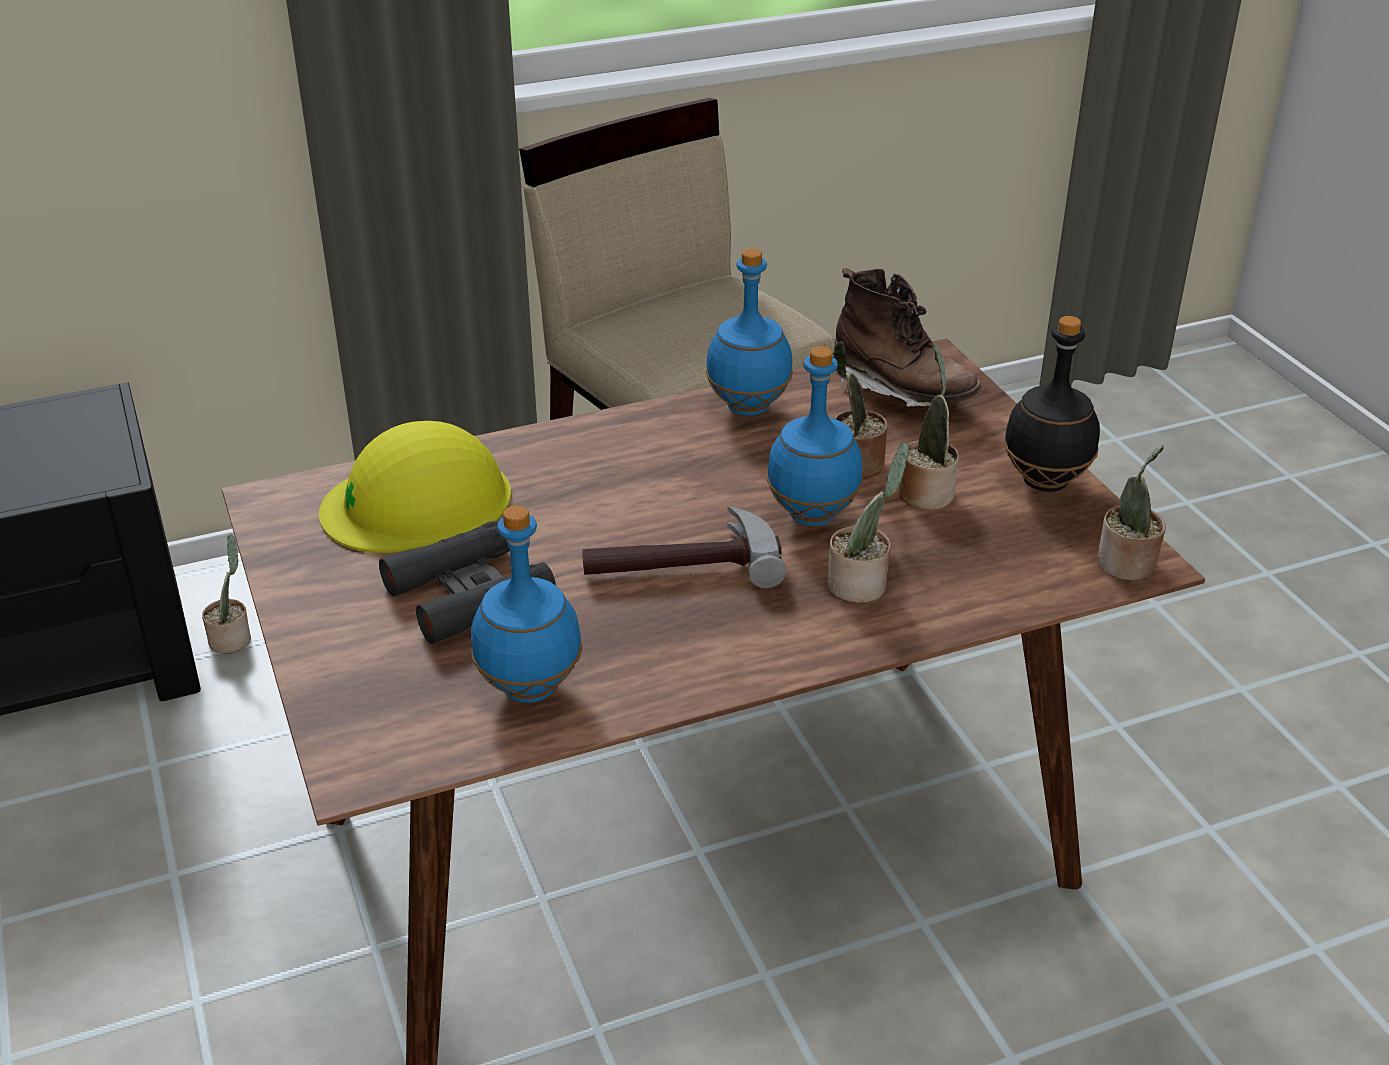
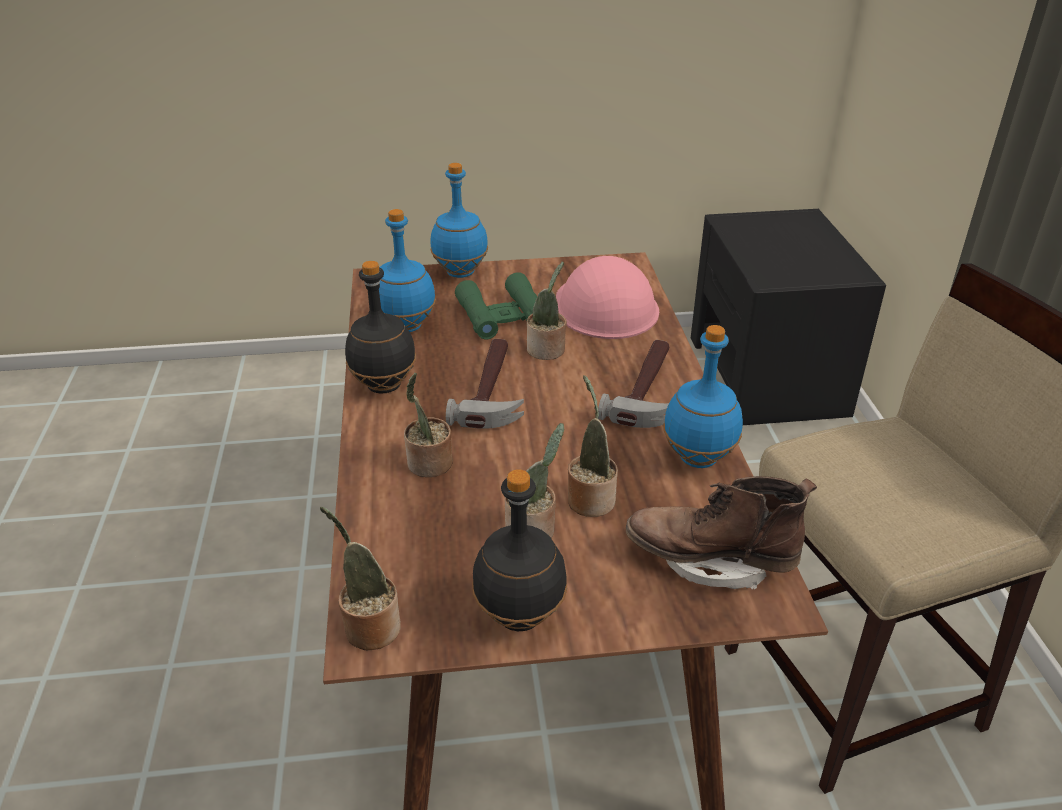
camera: 105 degrees right, 0 degrees up
(232, 639) = (785, 438): potted plant -> potted plant (547, 351)
(418, 503) = (605, 307): yellow hard hat -> pink hard hat
(469, 594) = (502, 316): black binoculars -> green binoculars
(632, 447) = (649, 392): none -> hammer
(706, 668) = (384, 385): none -> black bottle
(813, 514) = (527, 461): blue bottle -> blue bottle (461, 273)
(902, 391) = (710, 561): brown boot -> brown boot turned 45 degrees clockwise

